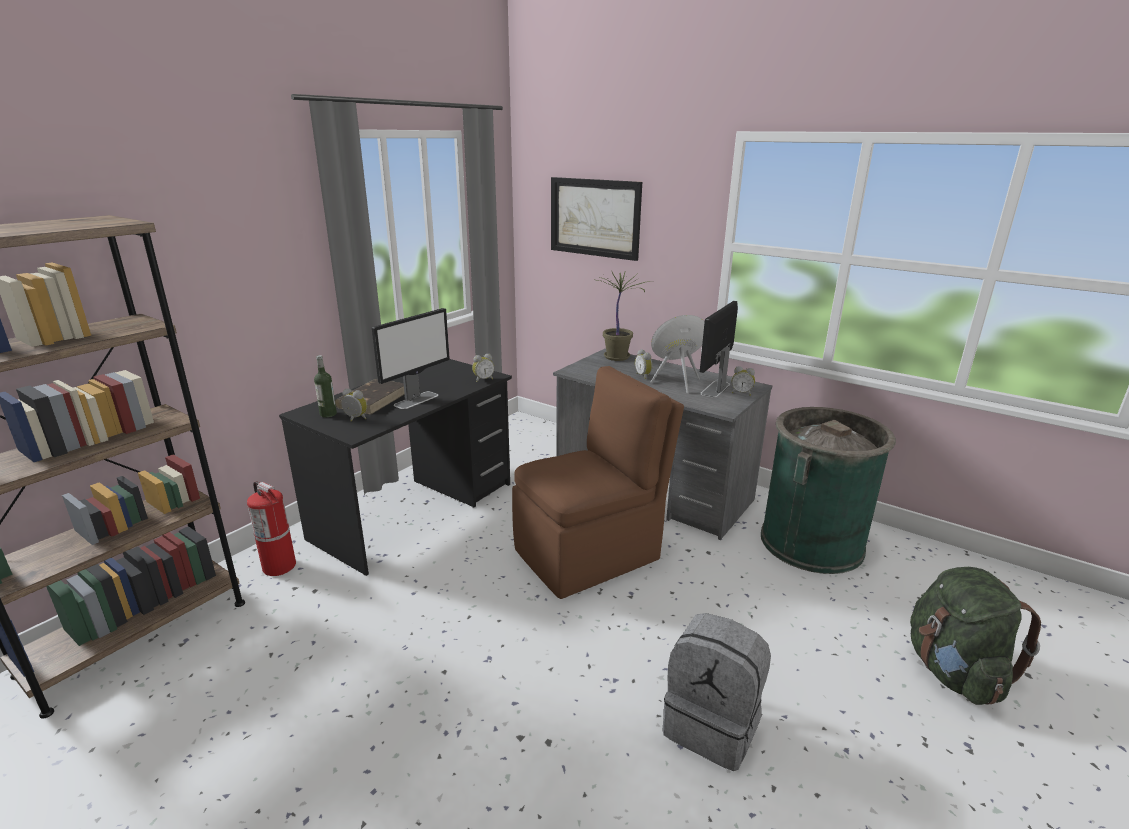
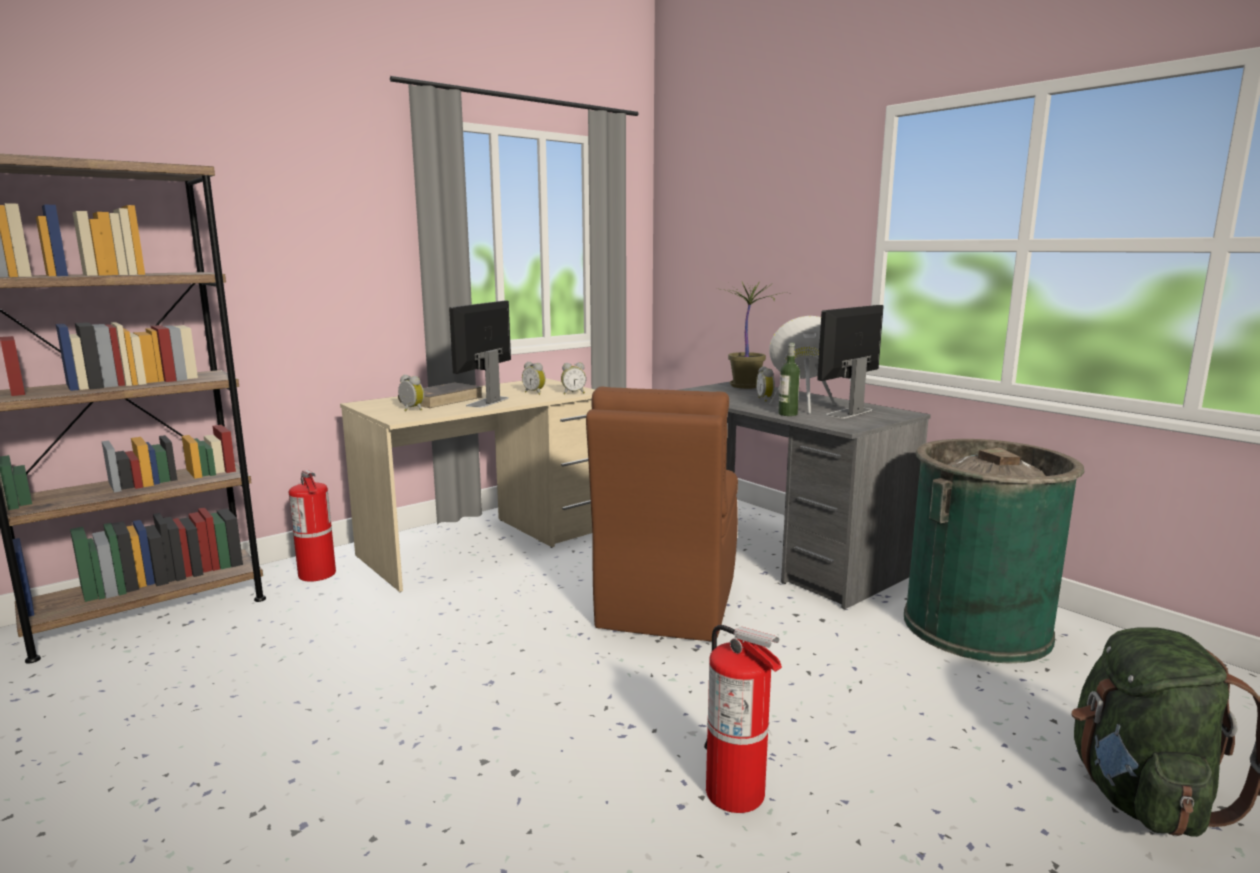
camera: 15 degrees right, 10 degrees down
(328, 414) = (387, 405): bottle -> bottle (787, 414)
(415, 511) = (485, 544): black desk -> beige desk
(417, 400) = (487, 402): monitor -> monitor turned 150 degrees clockwise
(590, 553) = (666, 603): brown chair -> brown chair turned 120 degrees clockwise
(594, 217) = (734, 229): picture -> none
(712, 725) = (736, 793): grey backpack -> fire extinguisher
(741, 393) = (882, 417): alarm clock -> alarm clock (535, 393)

